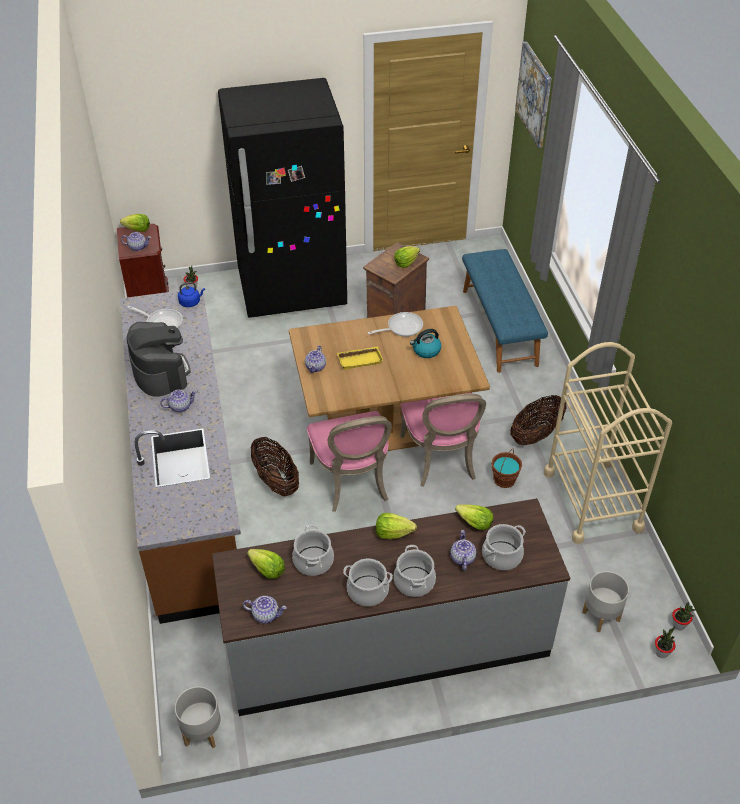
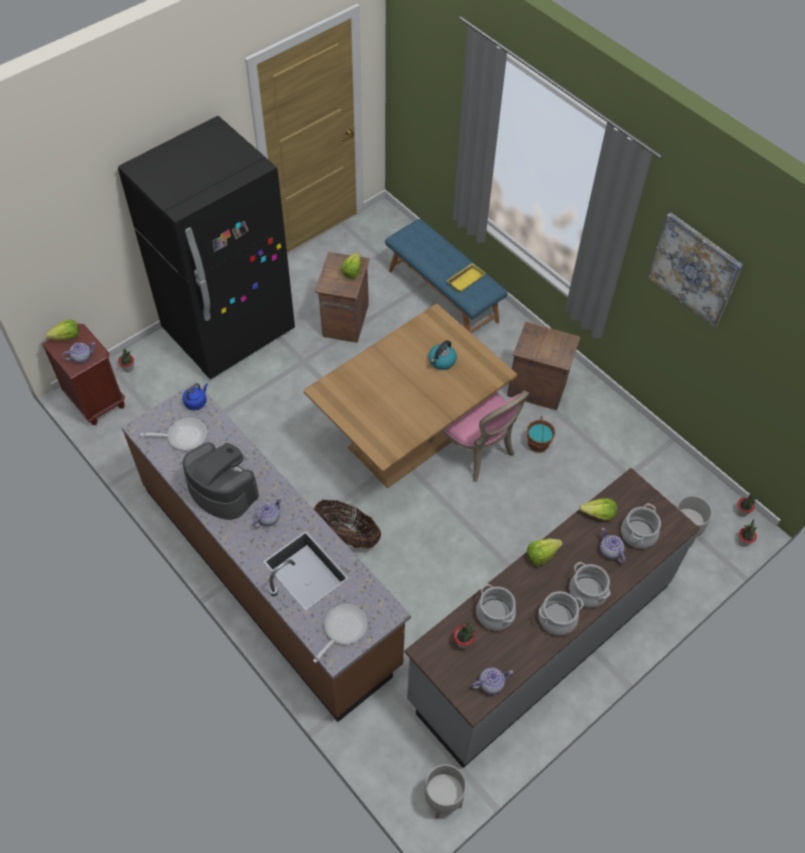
camera: 30 degrees left, 10 degrees up
(267, 570) = (463, 642): lettuce -> potted plant
(316, 367) = (356, 419): teapot -> none
(352, 483) = (415, 505): pink chair -> none
(360, 359) = (390, 395): yellow tray -> yellow tray (465, 279)
(401, 327) = (405, 346): frying pan -> frying pan (342, 629)
(534, 94) = (419, 66): picture -> picture (694, 269)
(536, 434) = (537, 390): basket -> crate
(592, 500) = (617, 432): beige cart -> none

